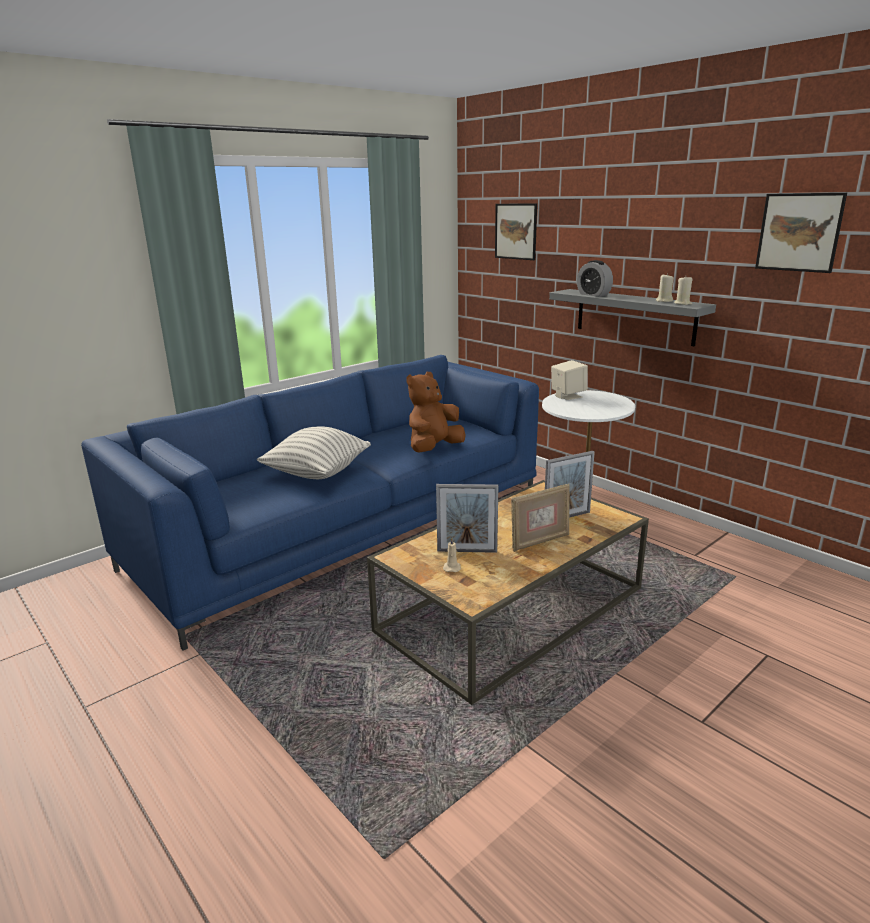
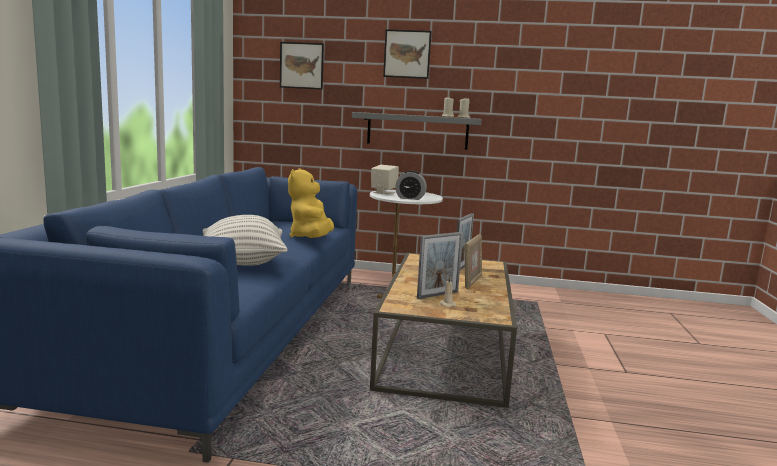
camera: 40 degrees left, 10 degrees down
(434, 448) = (311, 238): brown plush toy -> yellow plush toy
(593, 294) = (390, 113): alarm clock -> alarm clock (410, 198)
(799, 232) = (534, 70): picture -> picture (407, 54)

